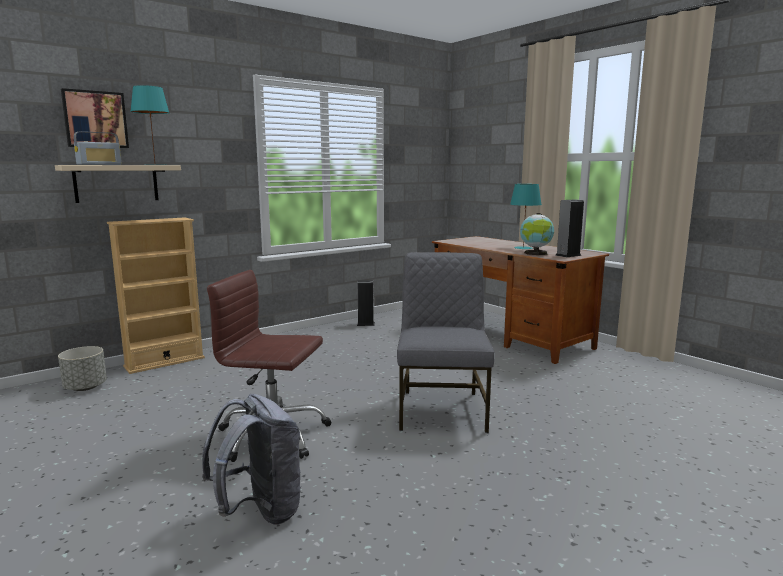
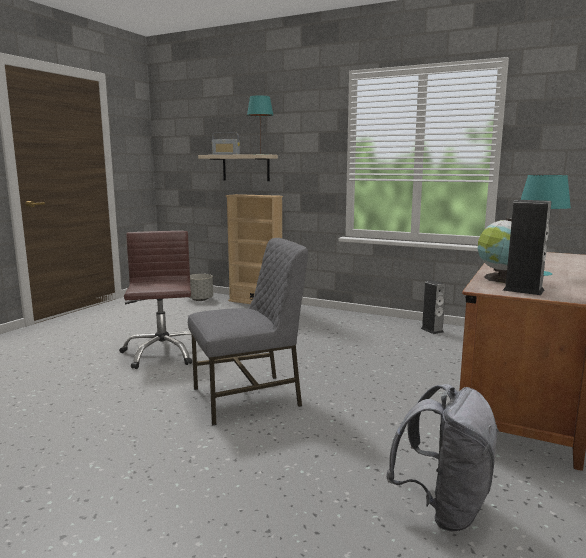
camera: 65 degrees right, 0 degrees up
(95, 119) = (237, 123): picture -> none
(260, 511) = (63, 373): grey backpack -> grey backpack (444, 508)

